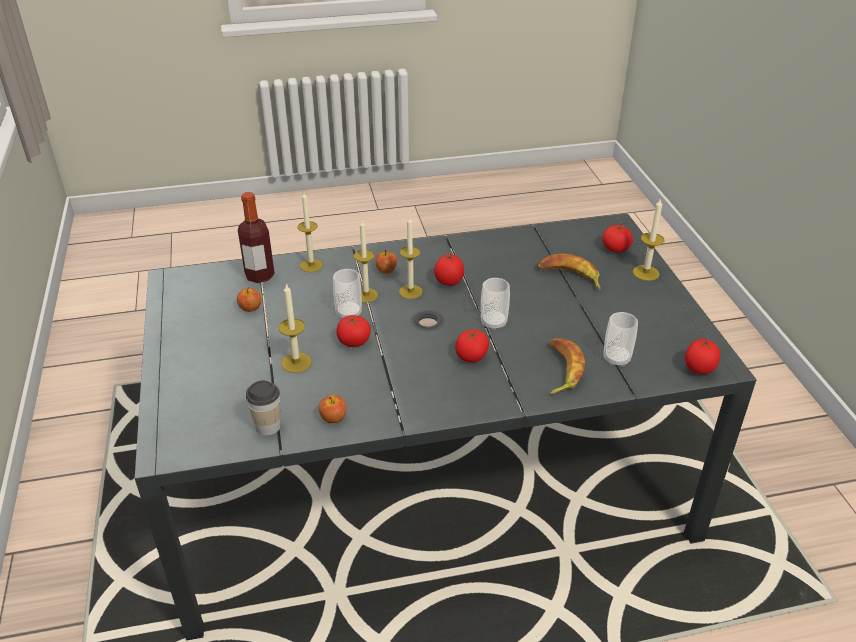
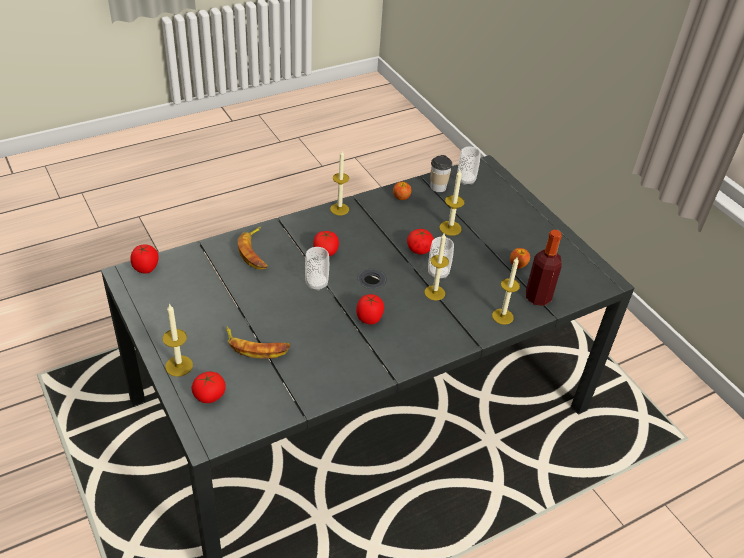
camera: 160 degrees right, 5 degrees up
(386, 270) = (432, 323): apple -> none
(410, 292) = (398, 303): candle -> candle (339, 209)
(616, 359) = (212, 267): cup -> cup (466, 180)

